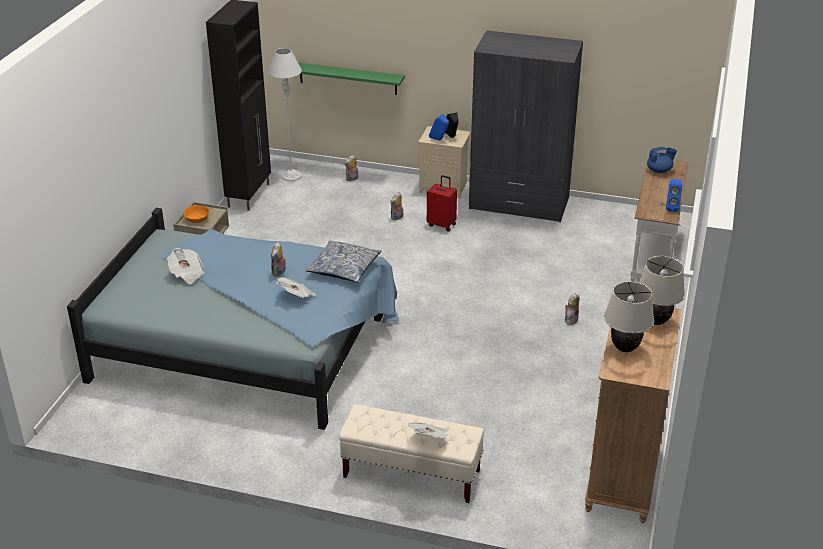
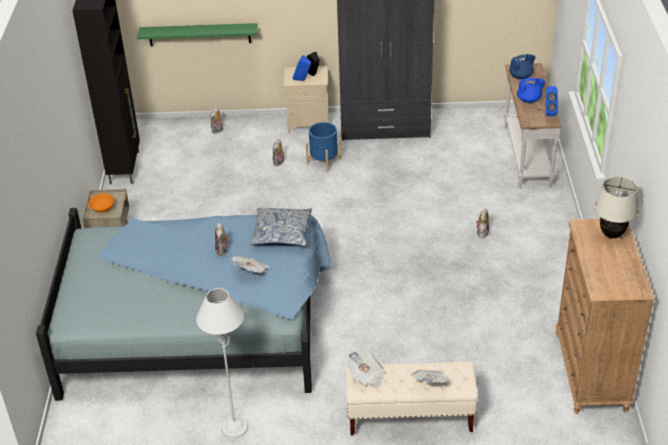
camera: 15 degrees left, 5 degrees up
(186, 274) = (133, 271): newspaper -> newspaper (366, 376)
(291, 176) = (157, 139): grey floor lamp -> grey floor lamp (234, 427)
(442, 224) = (324, 161): red suitcase -> blue planter
(625, 348) = (599, 267): beige table lamp -> none
(657, 193) = (529, 100): none -> blue teapot

